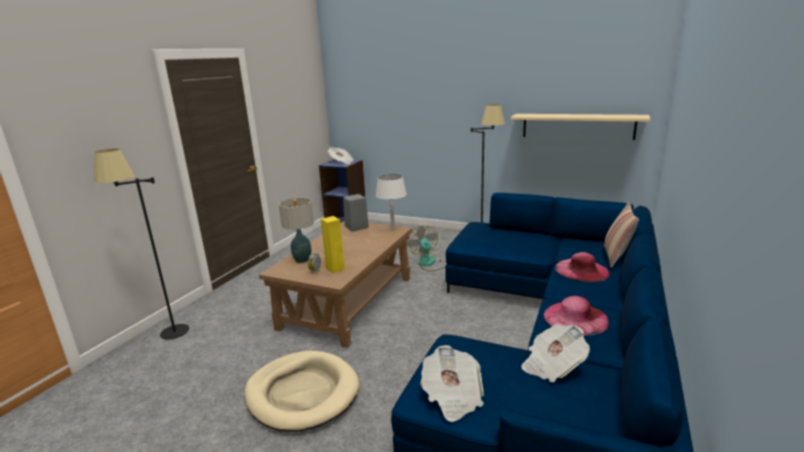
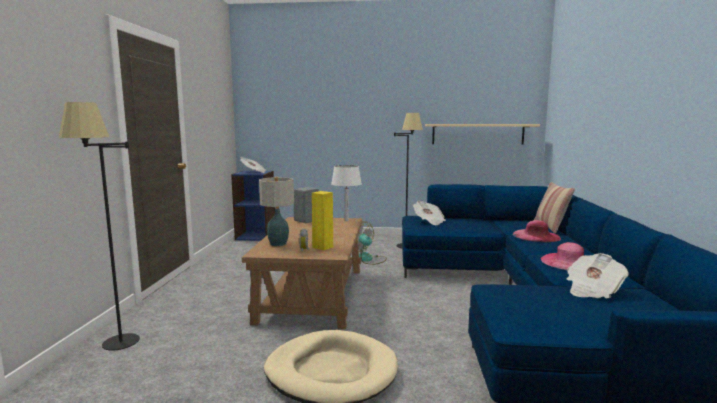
camera: 20 degrees left, 10 degrees down
(452, 397) = (540, 319): newspaper -> newspaper (429, 221)

